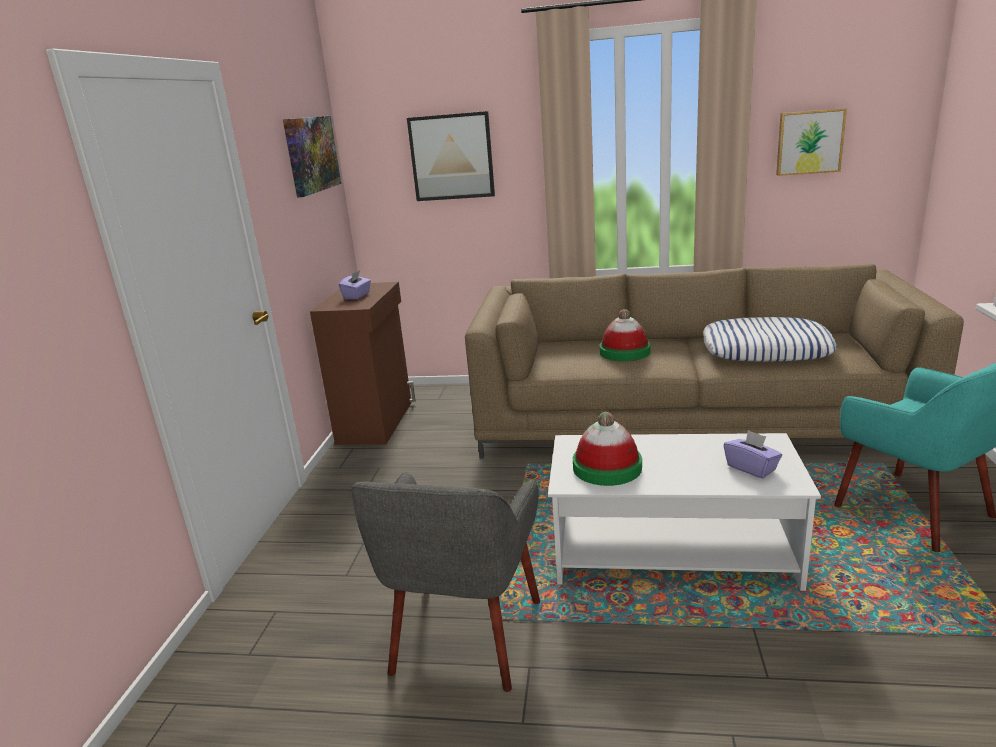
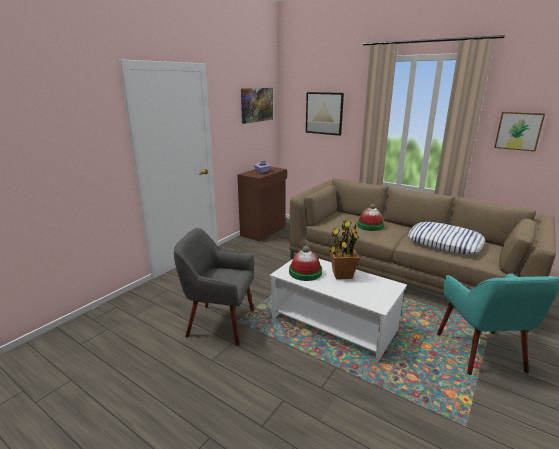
camera: 25 degrees right, 0 degrees up
(464, 637) = (220, 323): grey armchair -> grey armchair turned 60 degrees clockwise
(672, 450) = (342, 274): none -> potted plant
(751, 468) = (368, 293): purple tissue box -> none

